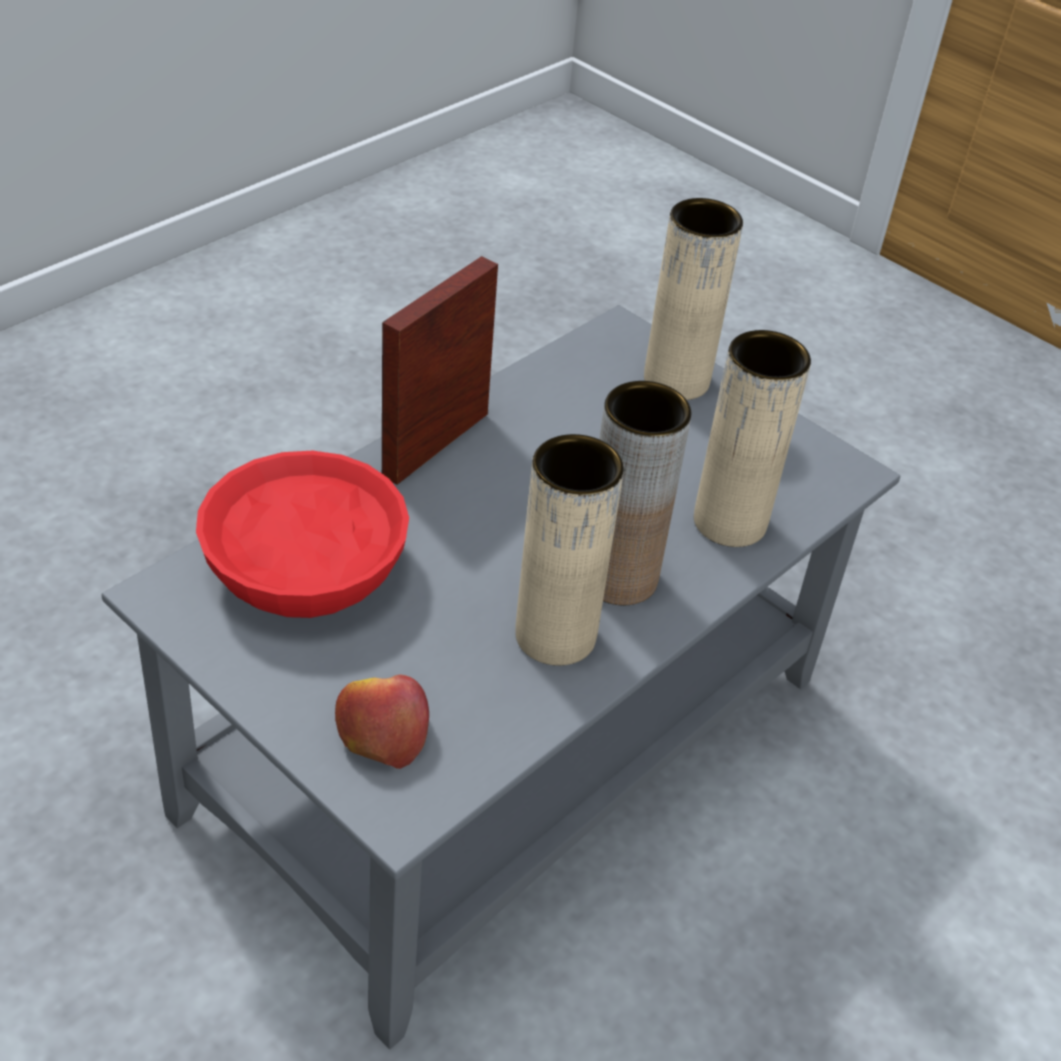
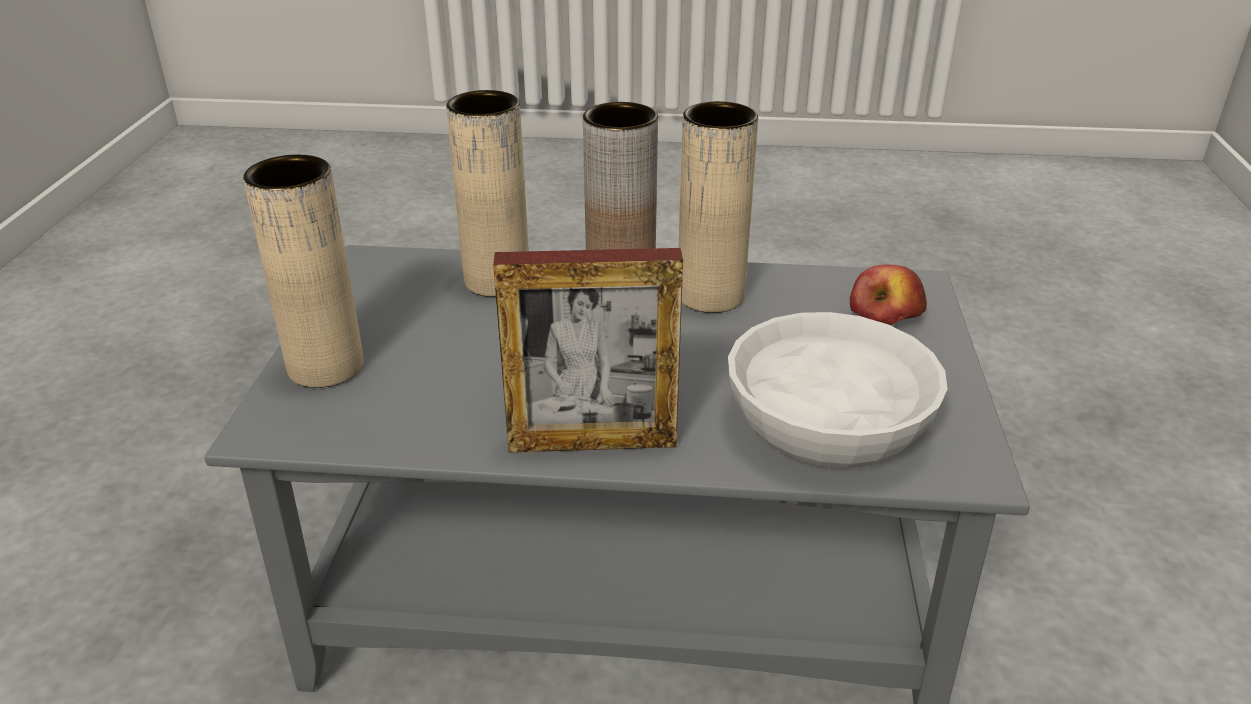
camera: 125 degrees left, 10 degrees down
(304, 567) = (831, 421): red bowl -> white bowl

